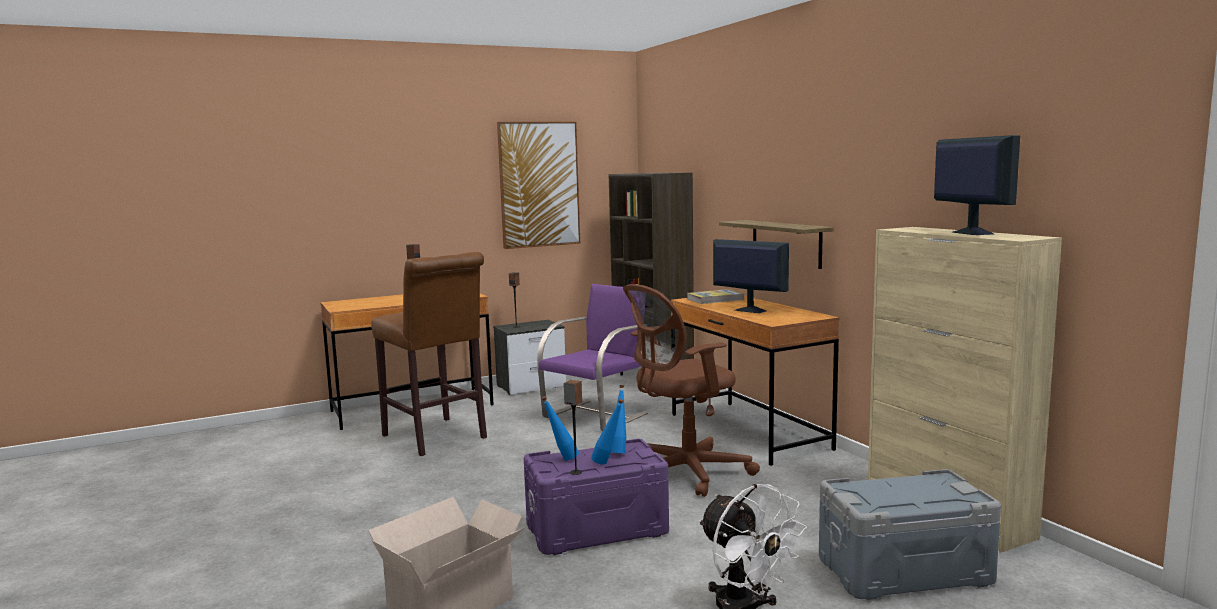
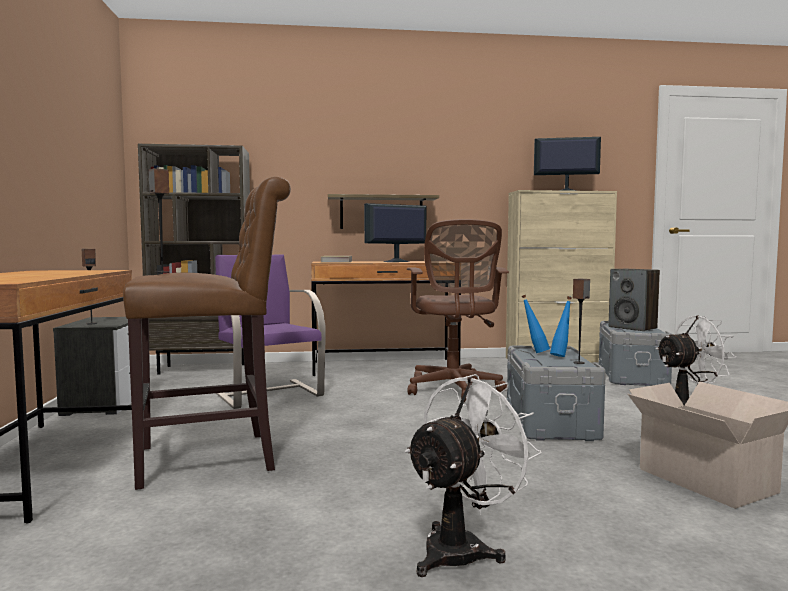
camera: 70 degrees left, 5 degrees down
(316, 523) = (463, 548): none -> white fan
(539, 184) = (73, 139): picture -> none
(561, 459) = (545, 363): blue bottle -> none
(597, 529) = (551, 421): purple storage box -> grey storage box
(914, 493) = (633, 328): none -> speaker

